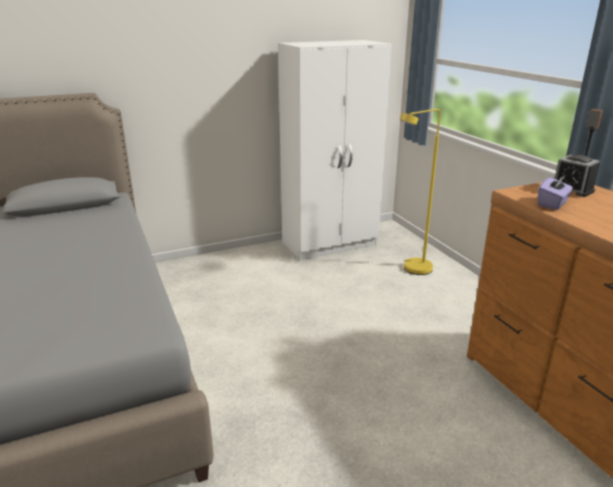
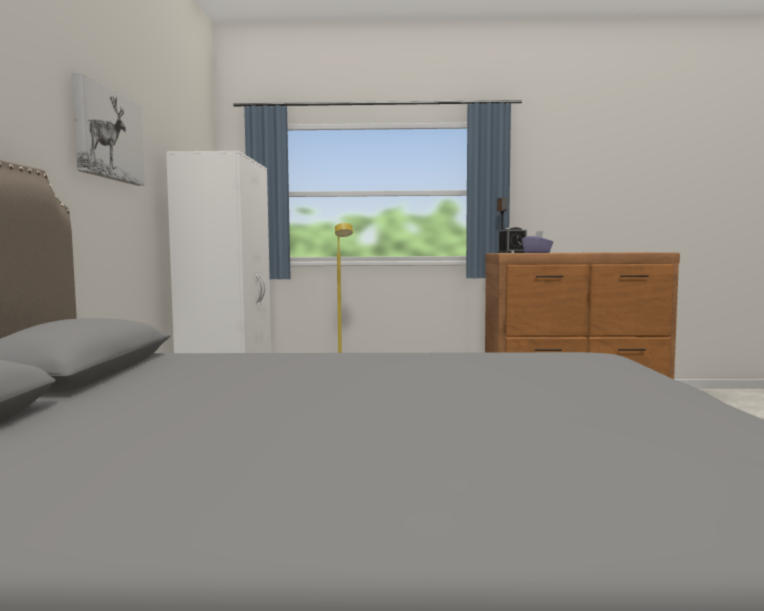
camera: 65 degrees left, 20 degrees down
(197, 48) = (108, 135): none -> picture

